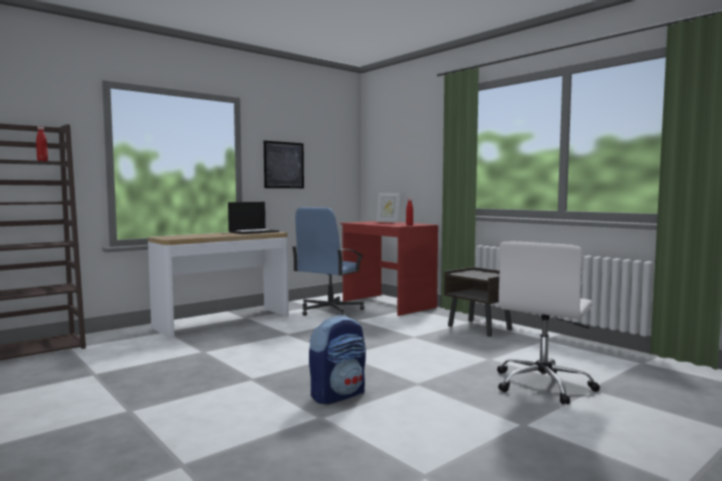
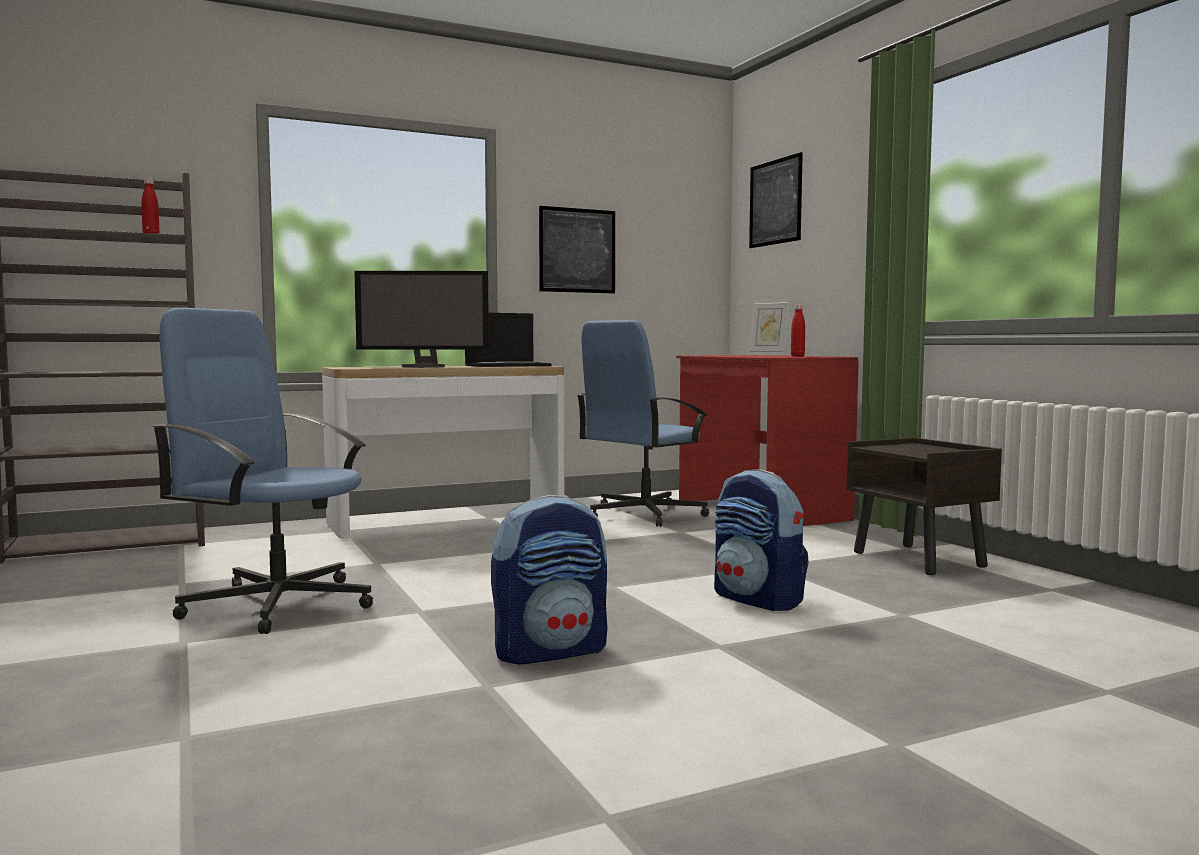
camera: 15 degrees right, 0 degrees up
(165, 382) = (277, 604): none -> blue office chair
(210, 235) = (424, 367): none -> monitor
(388, 141) = (775, 202): none -> picture
(419, 357) = (758, 600): none -> backpack
(543, 385) = (993, 672): white office chair -> none

